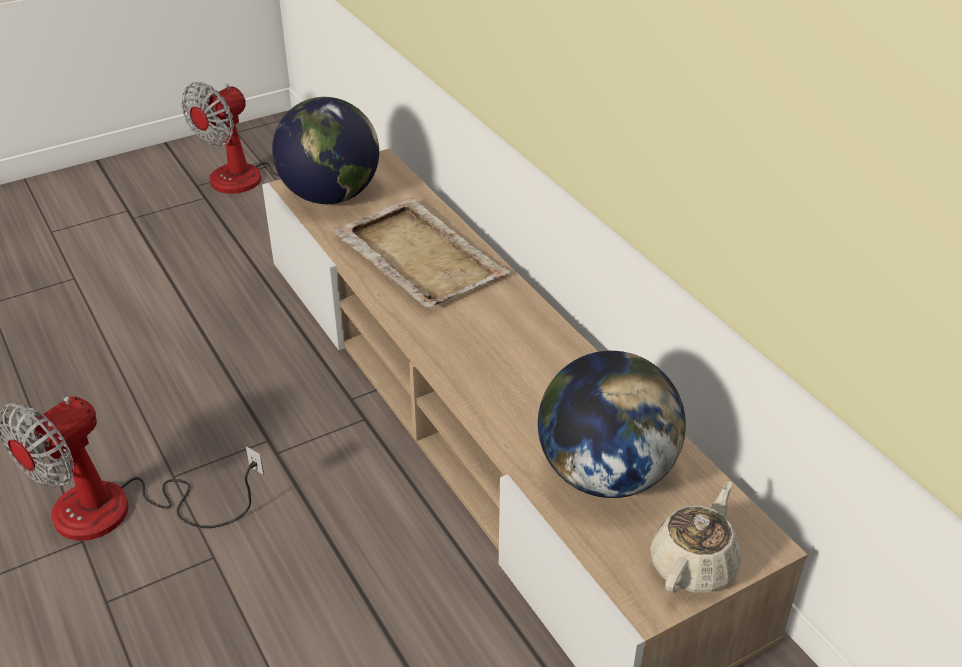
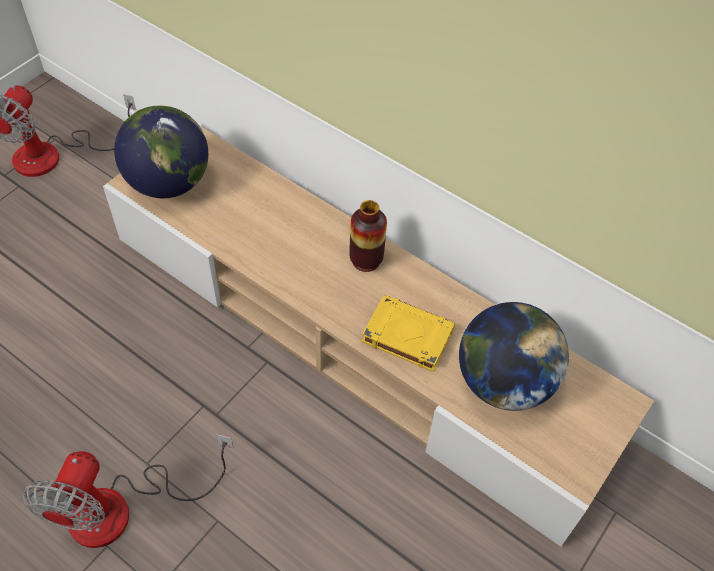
camera: 25 degrees left, 15 degrees up
(418, 256) = (272, 225): beige tray -> none
(506, 312) = (366, 260): none -> vase
(510, 395) = (406, 335): none -> yellow book
(694, 564) = (592, 435): beige teapot -> none

